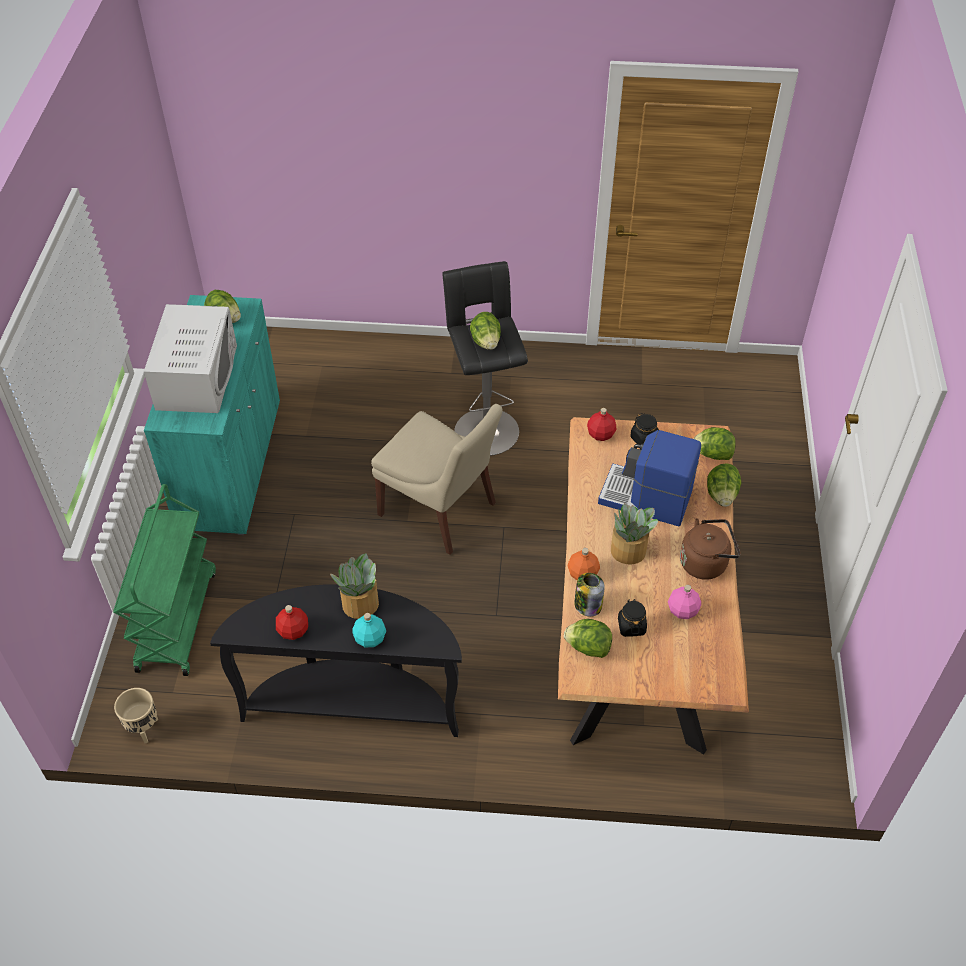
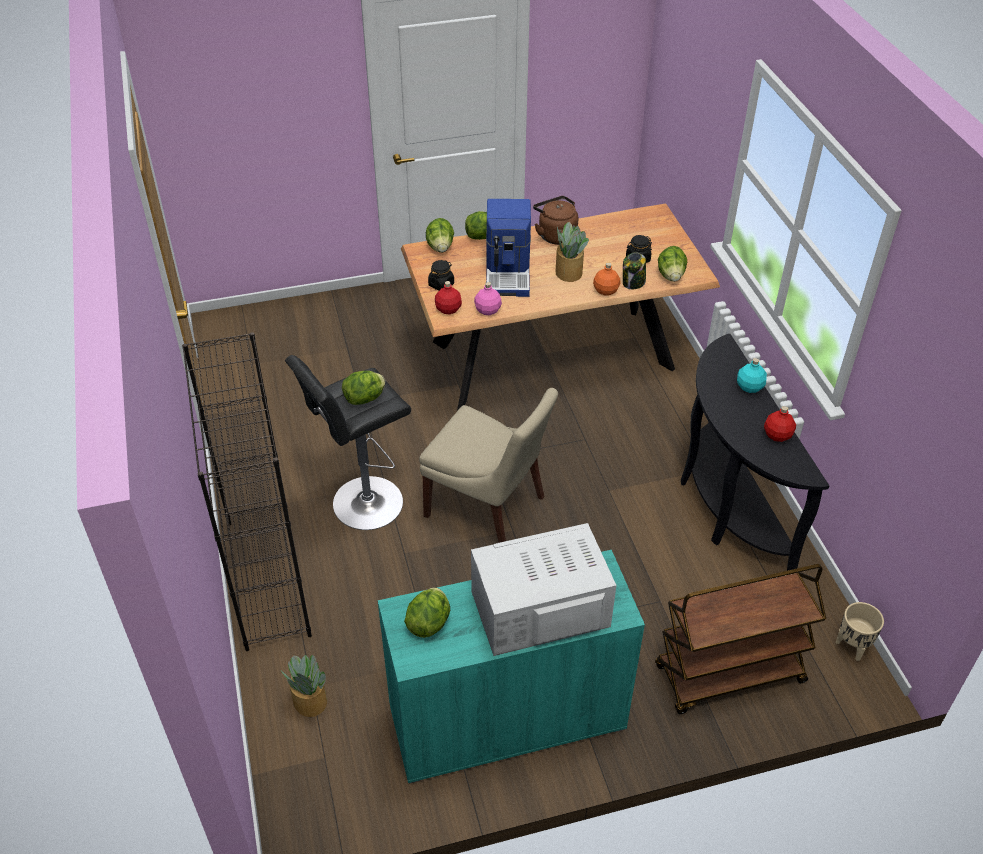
camera: 110 degrees left, 5 degrees down
(176, 619) = (729, 675): green cart -> brown cart
(359, 604) = (723, 403): potted plant -> potted plant (310, 702)
(436, 358) = (267, 576): none -> black bookcase
(440, 511) = (488, 508): beige chair -> beige chair turned 105 degrees clockwise
(682, 610) = (607, 239): pink bottle -> pink bottle (488, 310)

